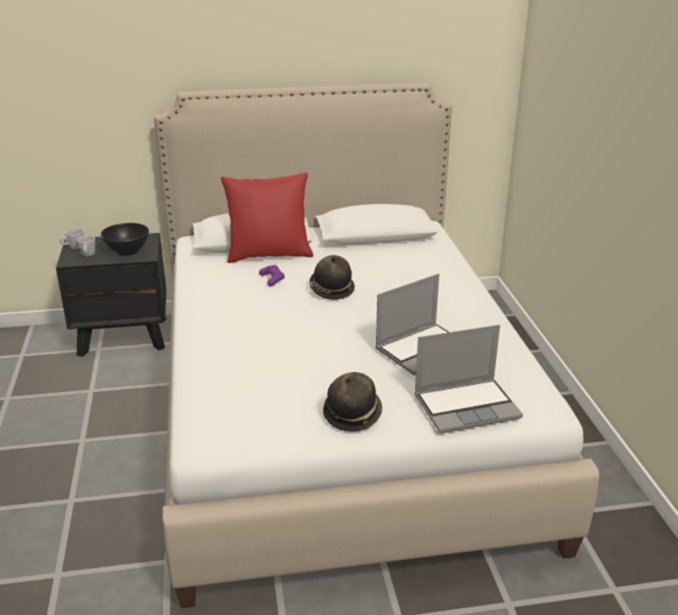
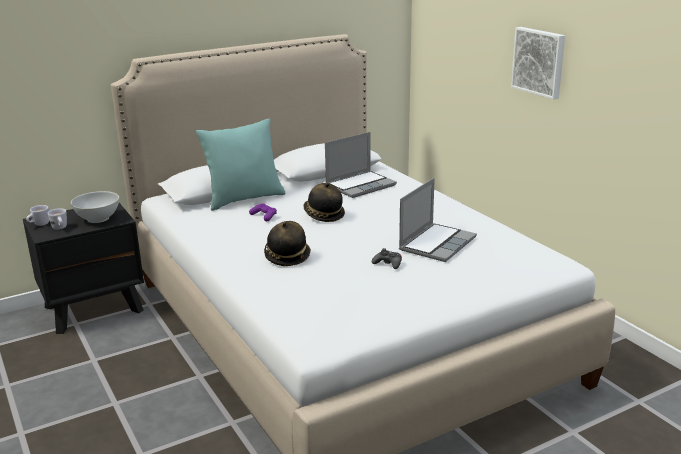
camera: 20 degrees left, 5 degrees down
(127, 251) = (98, 219): black bowl -> white bowl
(269, 255) = (244, 199): red pillow -> turquoise pillow
(351, 363) = (388, 263): none -> black game controller
(352, 414) = (421, 298): hat -> hat (287, 256)
(467, 406) = (504, 274): laptop -> laptop (360, 185)
(617, 150) = (539, 62): none -> picture

